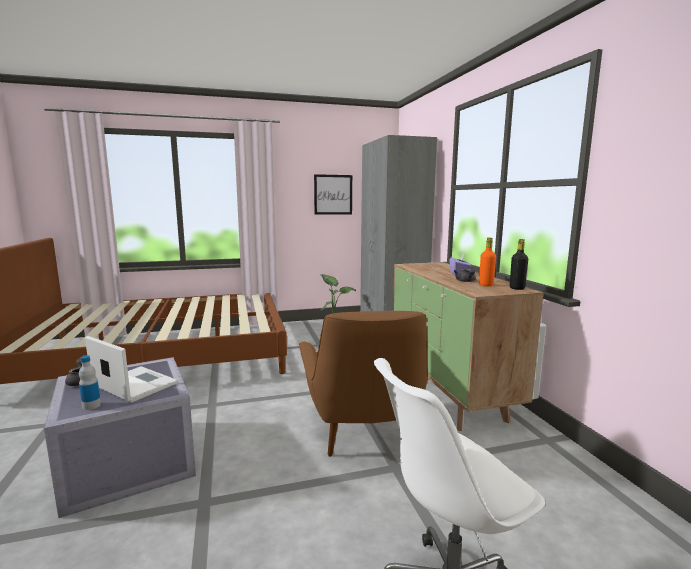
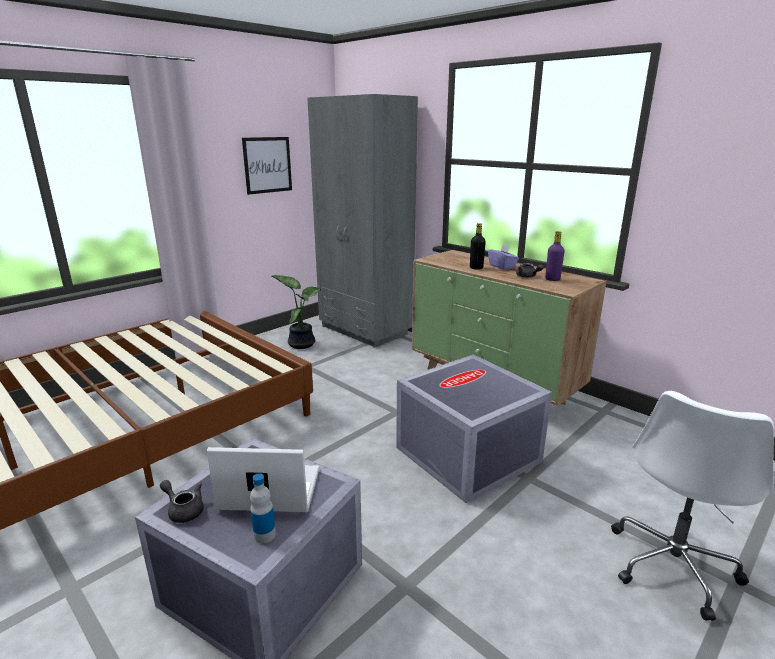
camera: 30 degrees left, 10 degrees up
(363, 434) = (467, 456): brown armchair -> grey storage box
(486, 285) = (552, 279): orange bottle -> purple bottle
(517, 288) = (581, 279): black bottle -> black bottle (476, 268)

